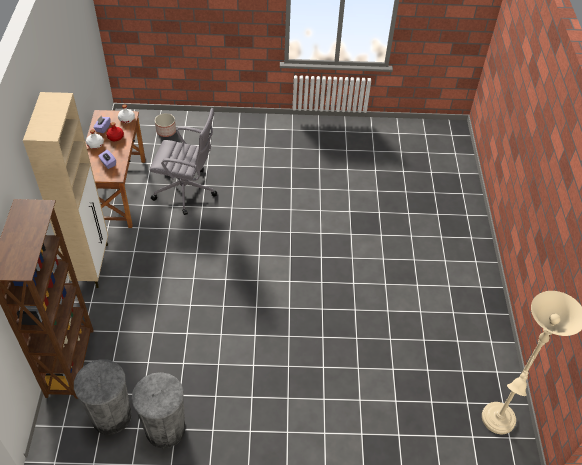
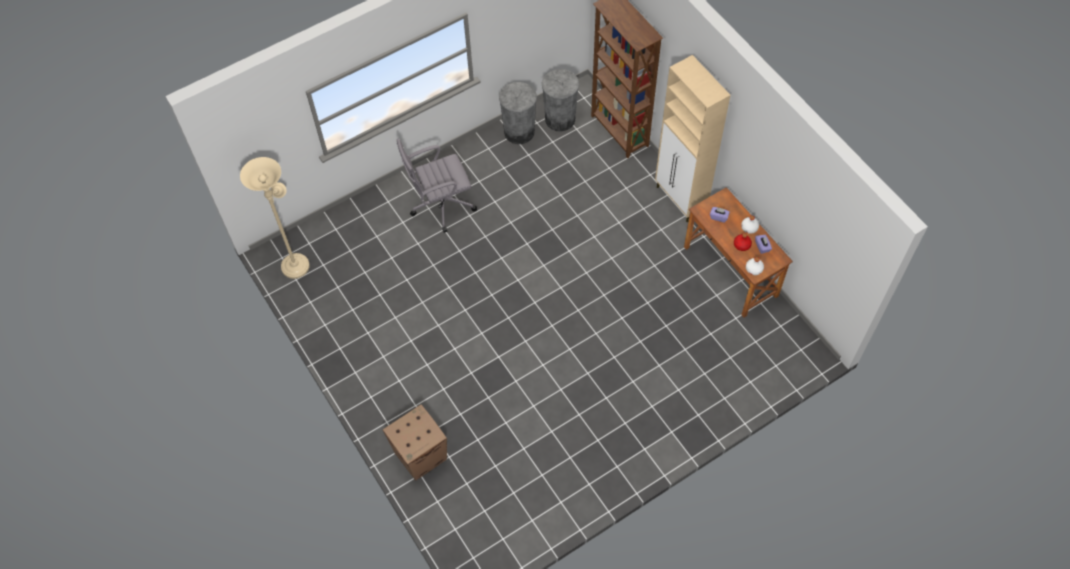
camera: 150 degrees right, 10 degrees up
(166, 131) = (761, 363): planter -> none
(186, 191) = (675, 309): grey office chair -> grey office chair (440, 204)
(455, 204) = (421, 455): none -> cardboard box

